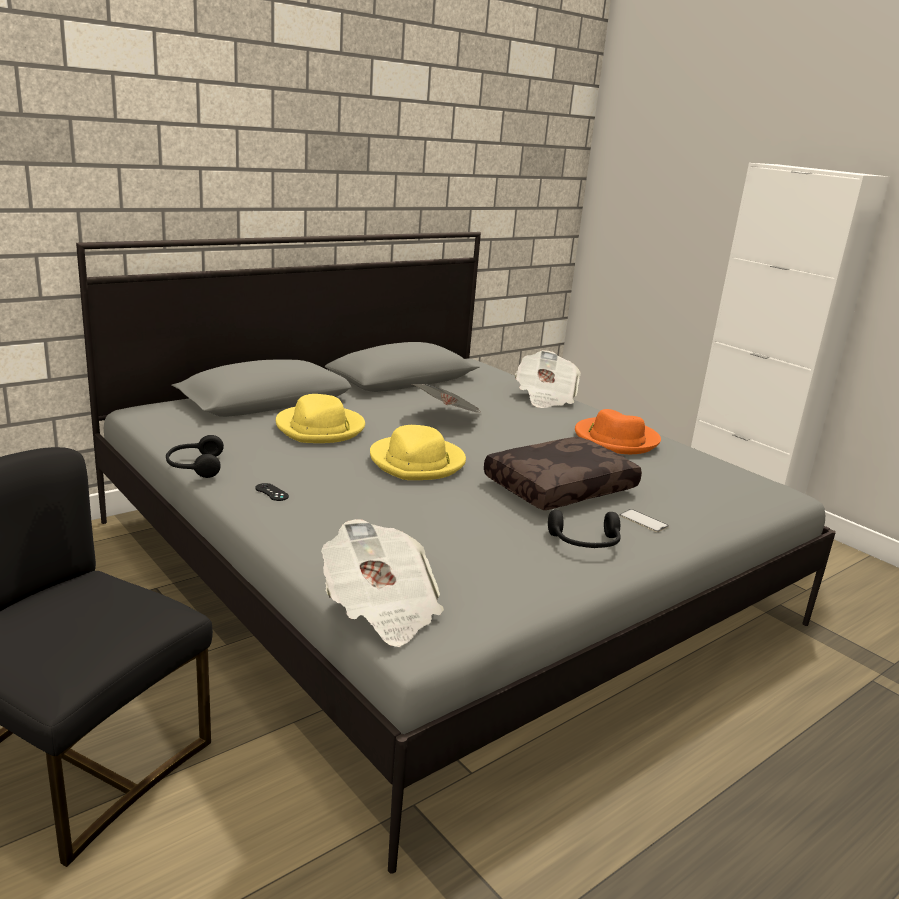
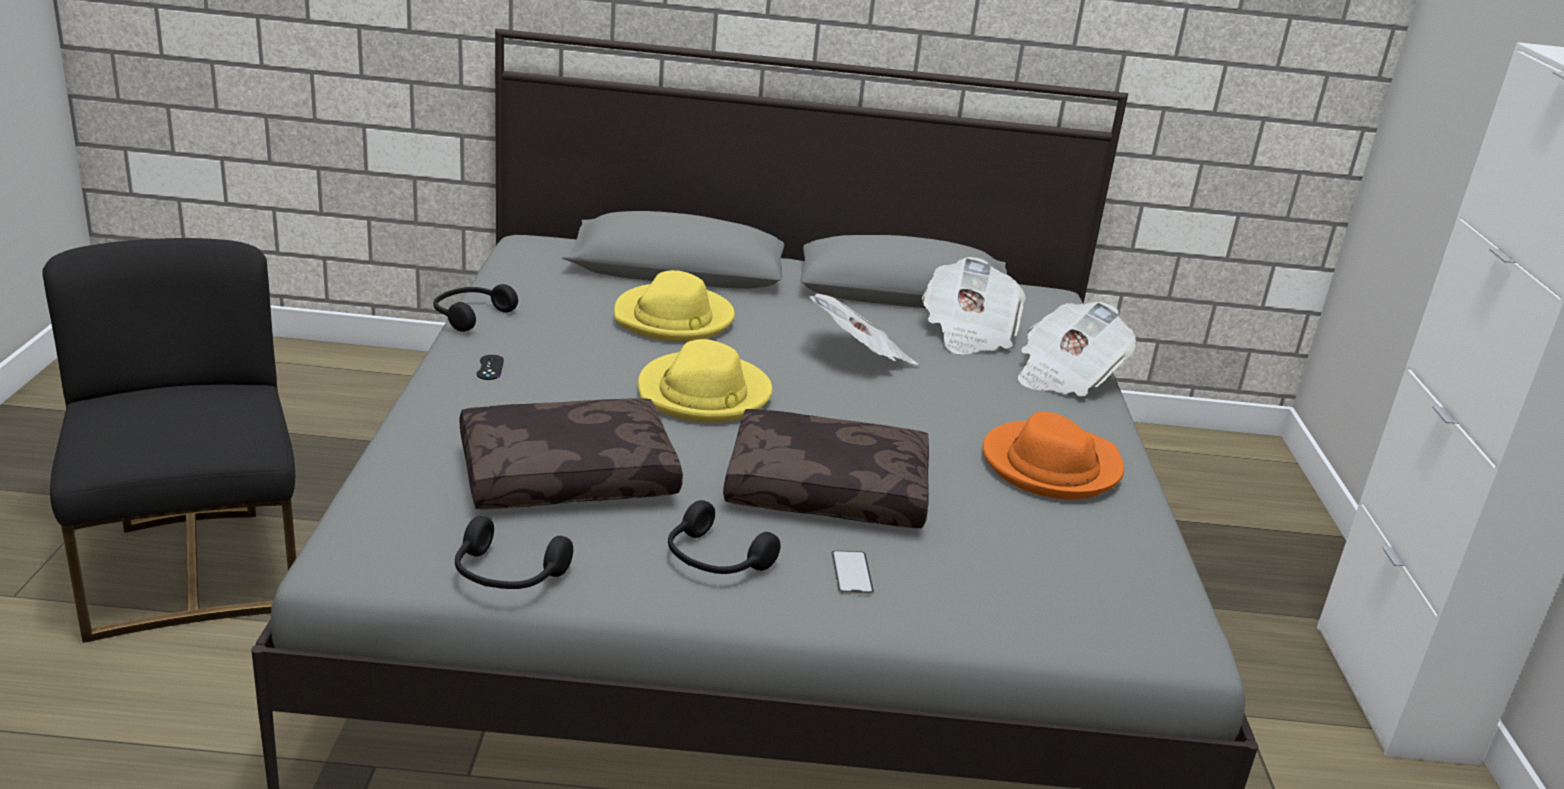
camera: 40 degrees right, 5 degrees up
(381, 610) = (368, 518): newspaper -> newspaper (968, 334)
(439, 531) = (569, 474): none -> brown pillow
(518, 600) = (506, 575): none -> black headphones

